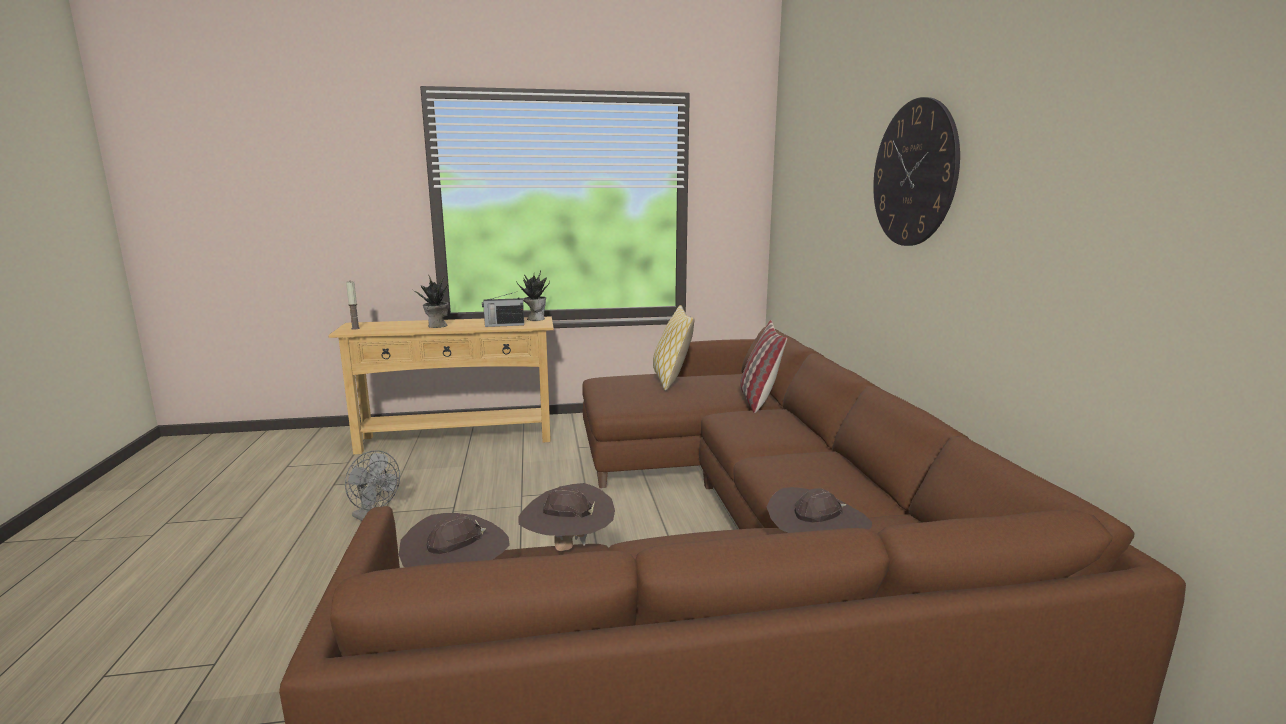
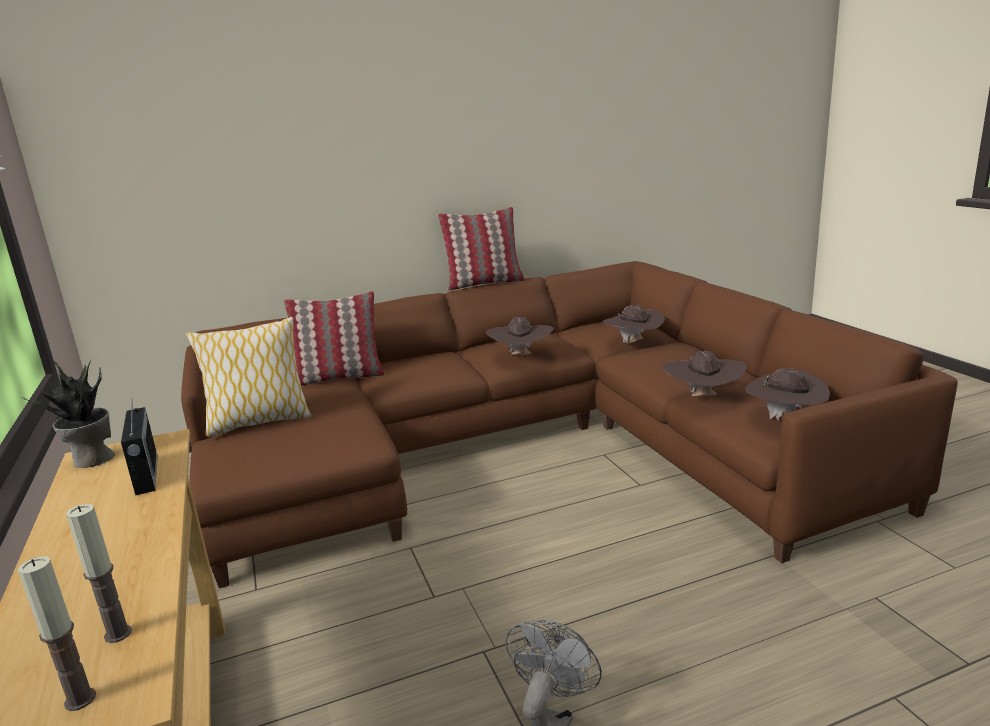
camera: 100 degrees left, 5 degrees up
(382, 329) = (118, 634): none -> candle
(437, 326) = (115, 554): potted plant -> none
(776, 468) = (521, 357): none -> brown hat
(908, 400) = (484, 283): none -> pillow
(914, 173) = (398, 121): wall clock -> none

